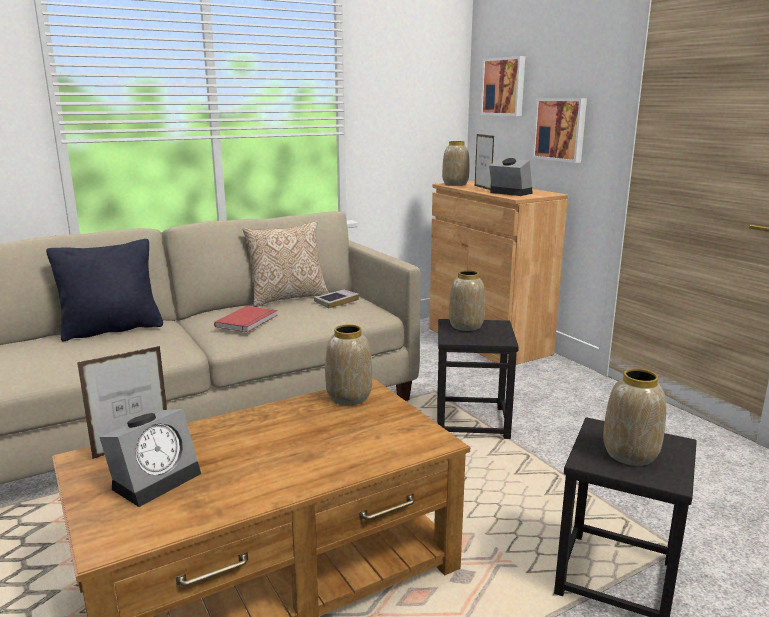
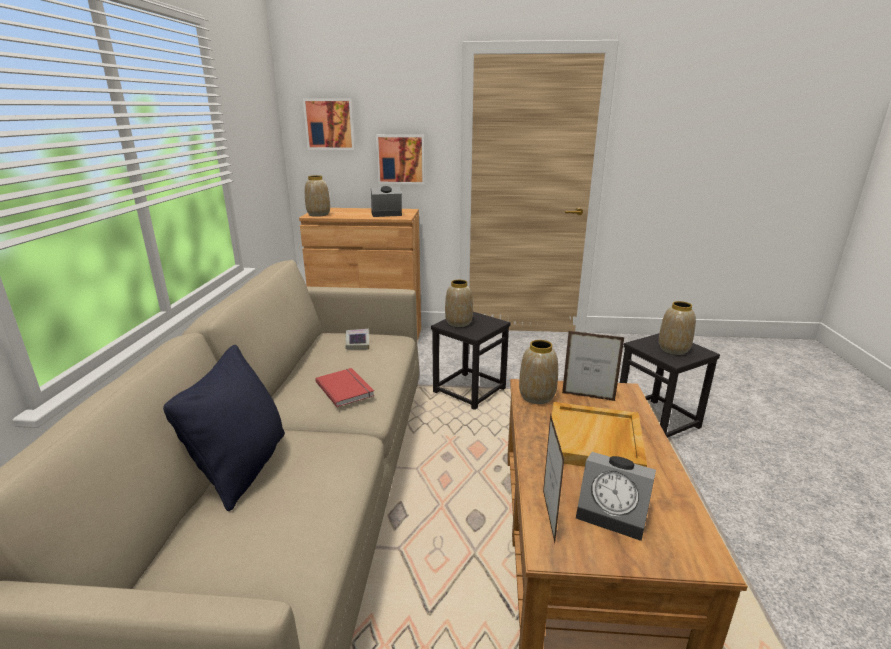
camera: 55 degrees left, 5 degrees up
(157, 478) = (614, 513): alarm clock -> alarm clock turned 135 degrees clockwise
(287, 298) = (307, 357): pillow -> none
(287, 444) = (595, 441): none -> beige tray
(482, 188) = (351, 214): picture frame -> picture frame (588, 397)

